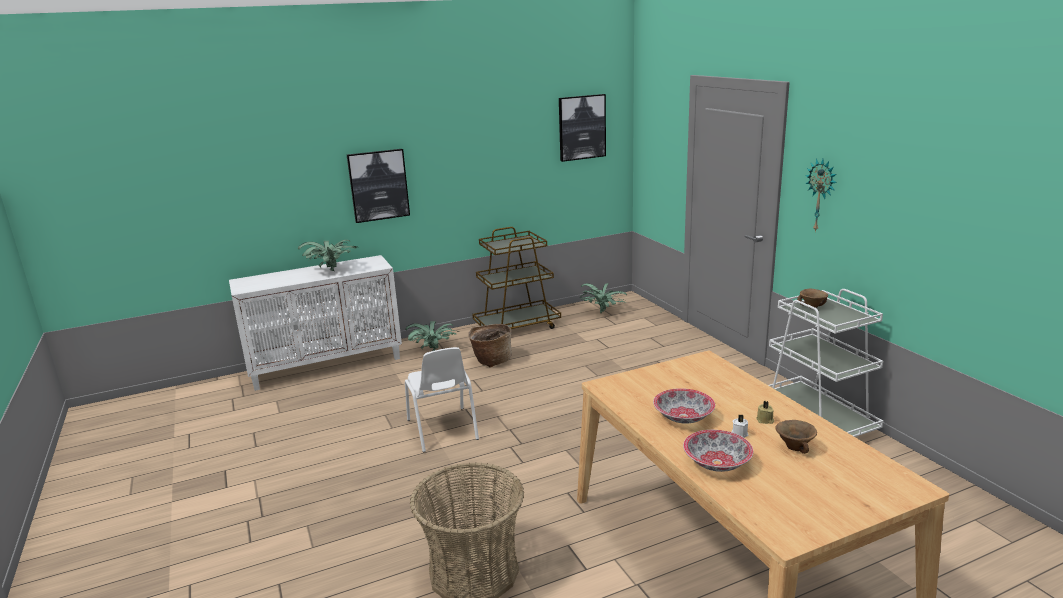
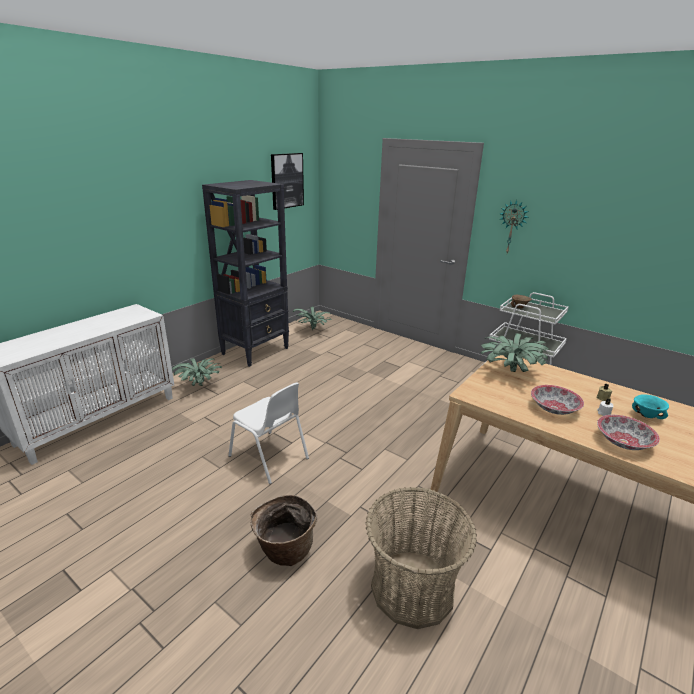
camera: 30 degrees left, 5 degrees up
(331, 271) = (97, 325): potted plant -> potted plant (510, 372)
(378, 185) = (128, 235): picture -> none
(491, 361) = (259, 384): basket -> basket (284, 550)
(517, 326) = (256, 351): brown cart -> black bookcase
(795, 448) = (647, 416): brown bowl -> turquoise bowl

